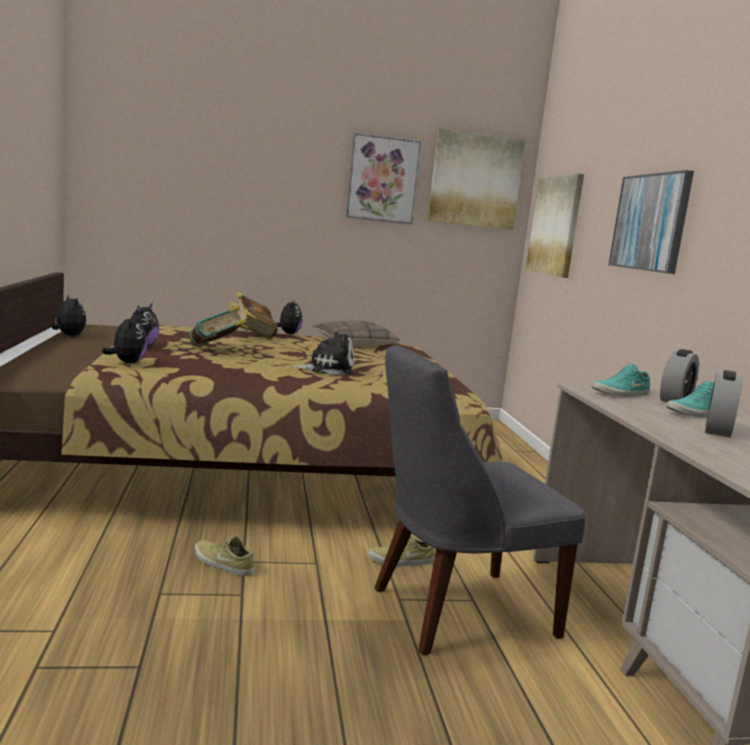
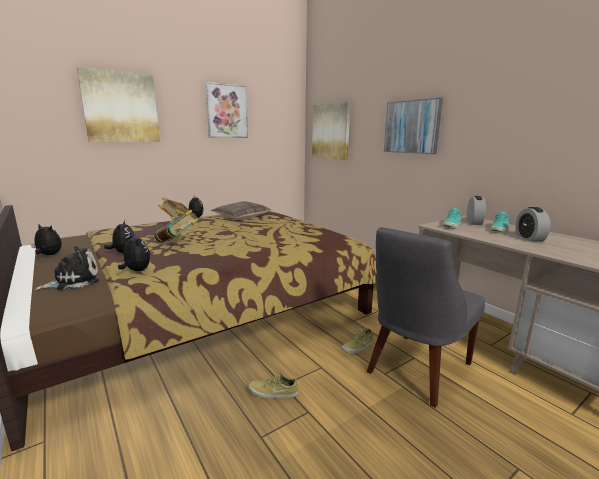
camera: 25 degrees left, 5 degrees up
(327, 369) = (261, 240): plush toy -> plush toy (74, 281)
(475, 180) = (277, 108): picture -> picture (121, 107)

